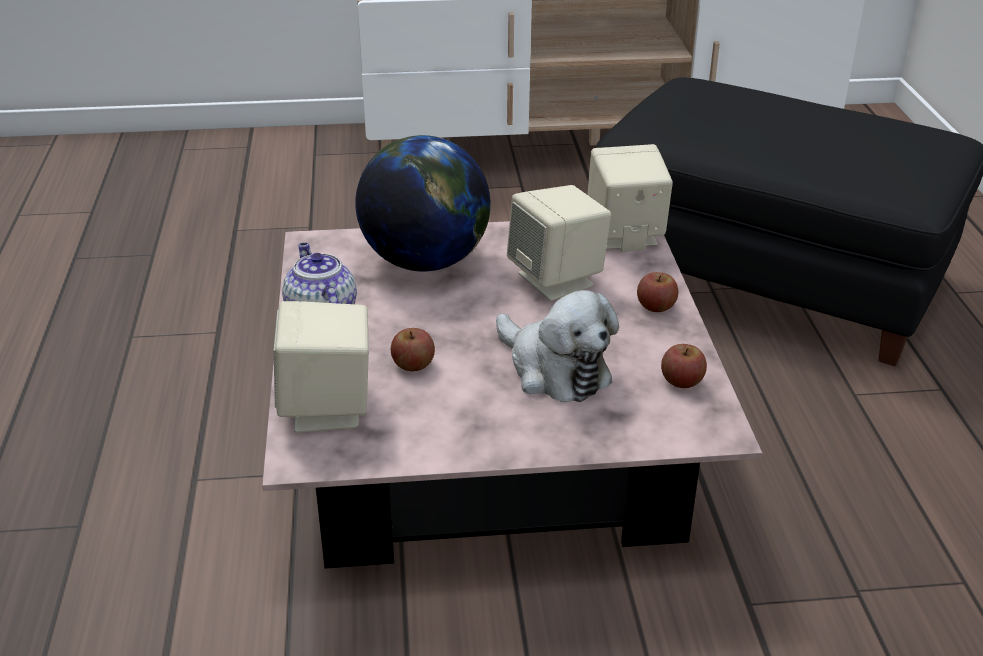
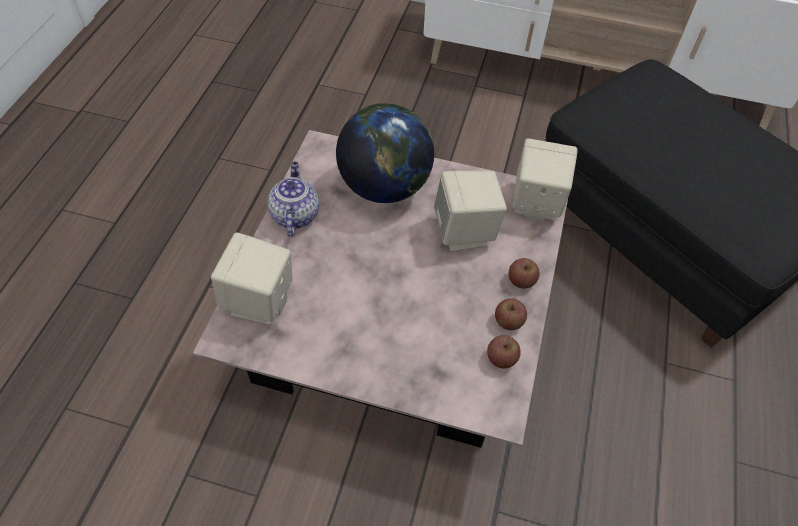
camera: 20 degrees right, 20 degrees up
(413, 365) = (331, 280): apple -> apple (508, 321)
(554, 370) = (420, 317): plush toy -> none

